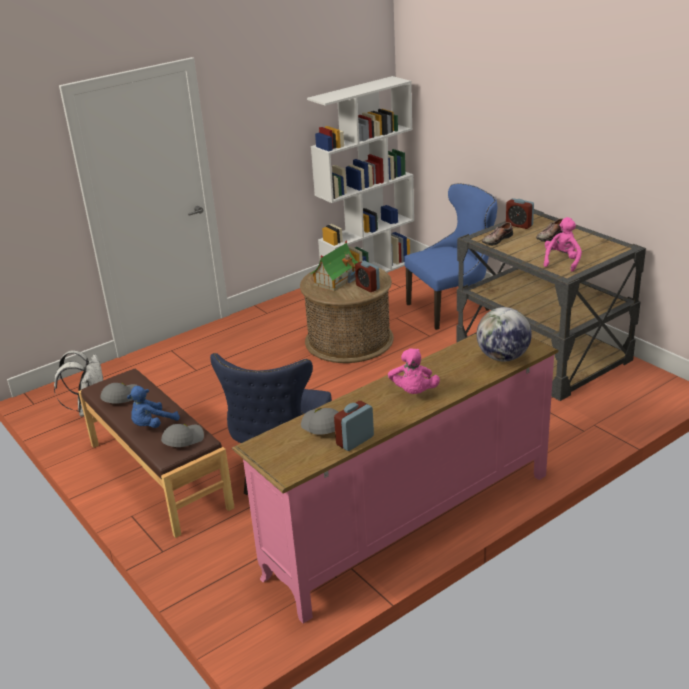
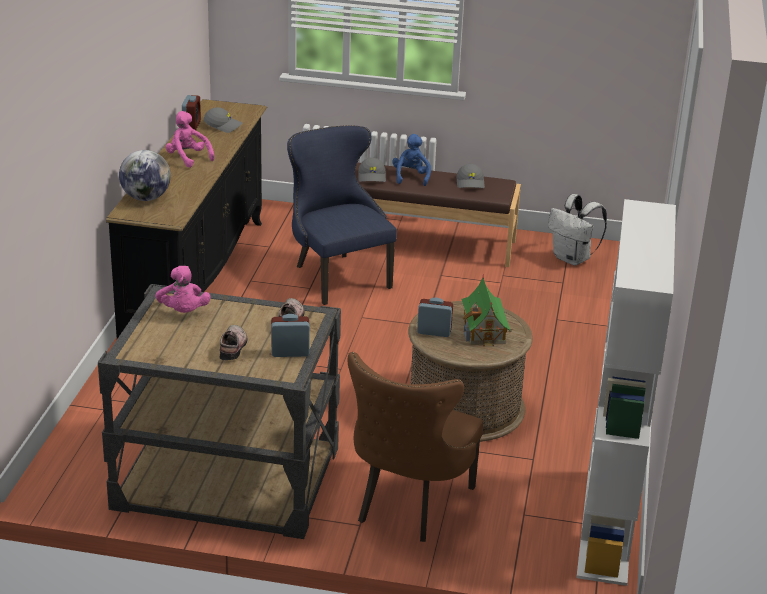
camera: 135 degrees right, 0 degrees up
(409, 523) = (197, 280): pink dresser -> black dresser
(452, 308) = (409, 505): blue chair -> brown chair

